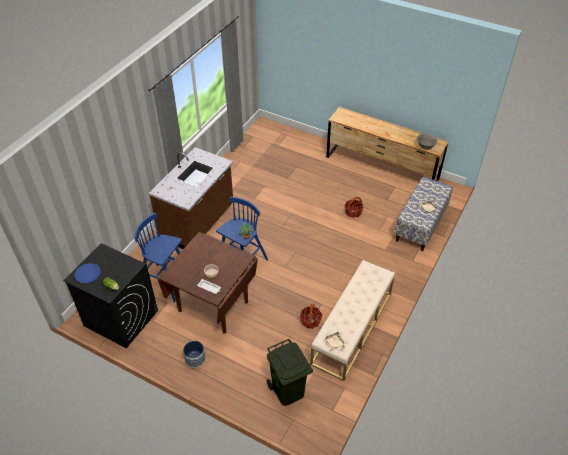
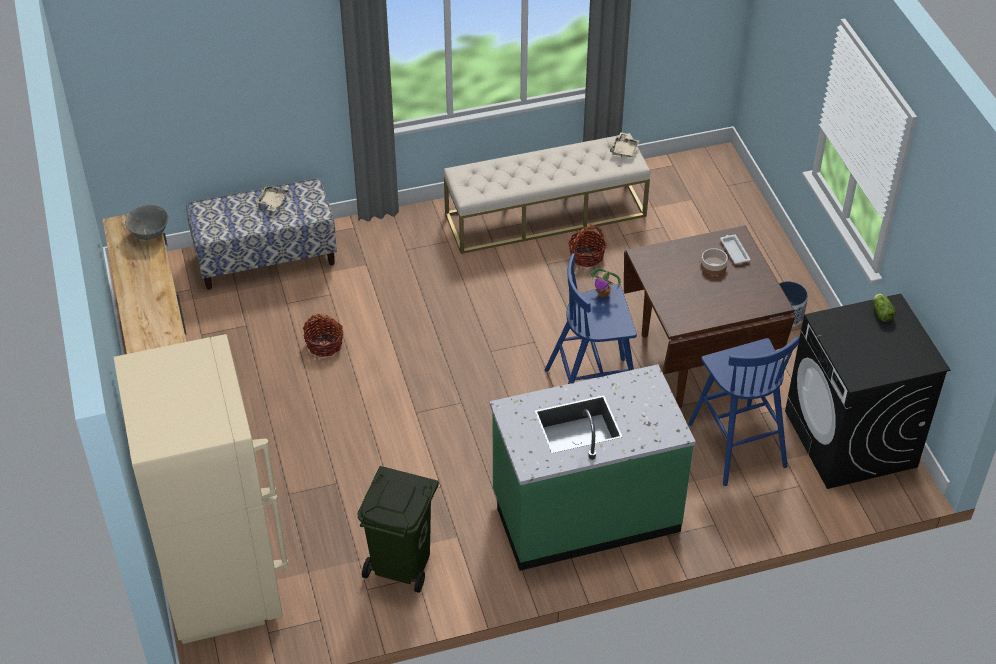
camera: 135 degrees left, 0 degrees up
(87, 274) = (905, 355): blue plate -> none
(198, 222) = (585, 512): brown counter -> green counter
(281, 137) = (222, 582): none -> beige fridge
(287, 391) = (704, 211): green trash can -> green trash can (402, 563)

